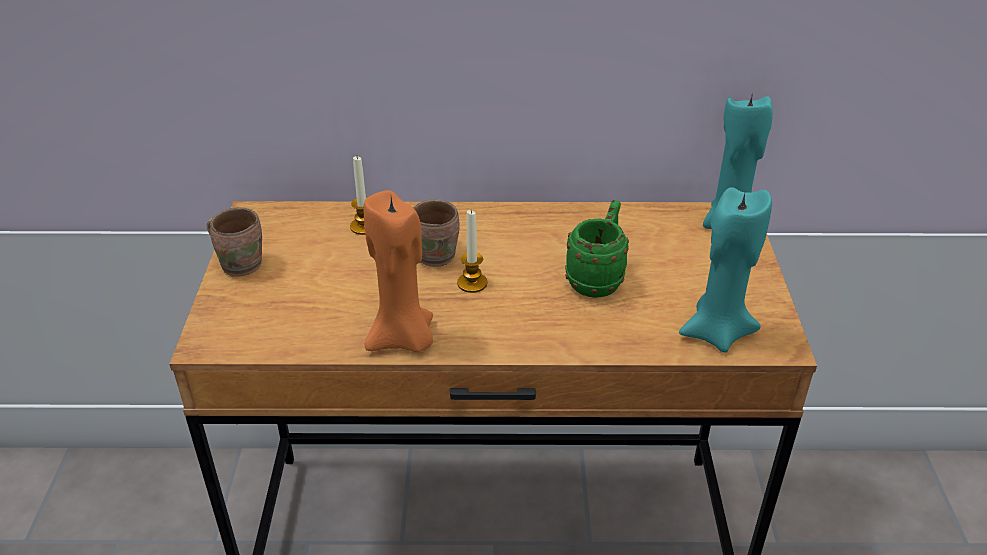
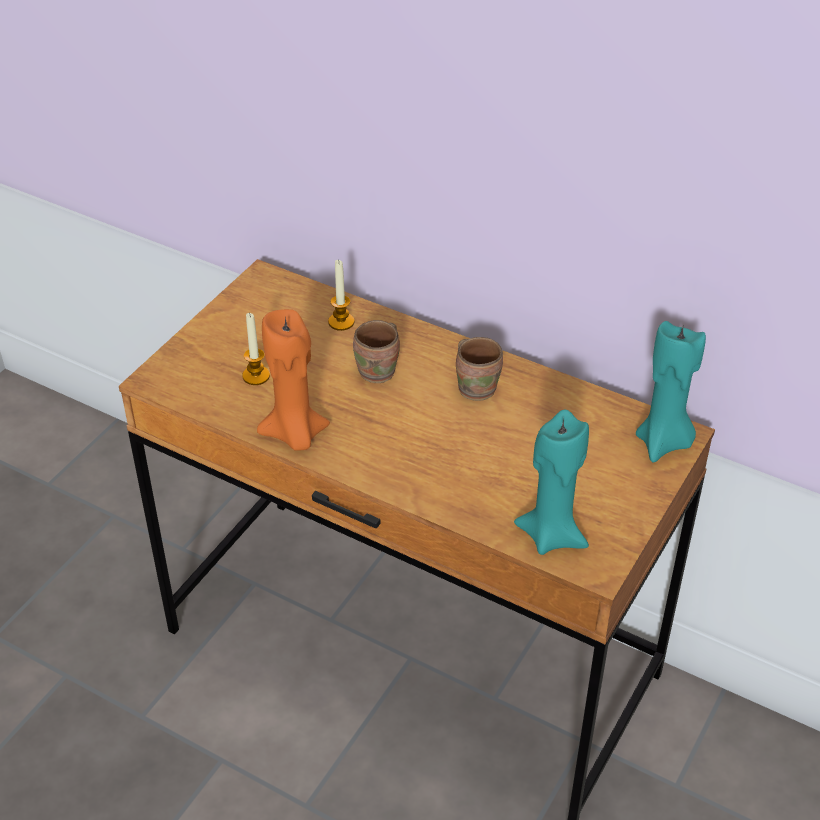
camera: 30 degrees right, 5 degrees up
(241, 264) = (223, 320): brown mug -> brown mug (477, 387)
(472, 283) = (387, 408): candle -> candle (256, 376)
(597, 278) = (495, 446): green mug -> none

